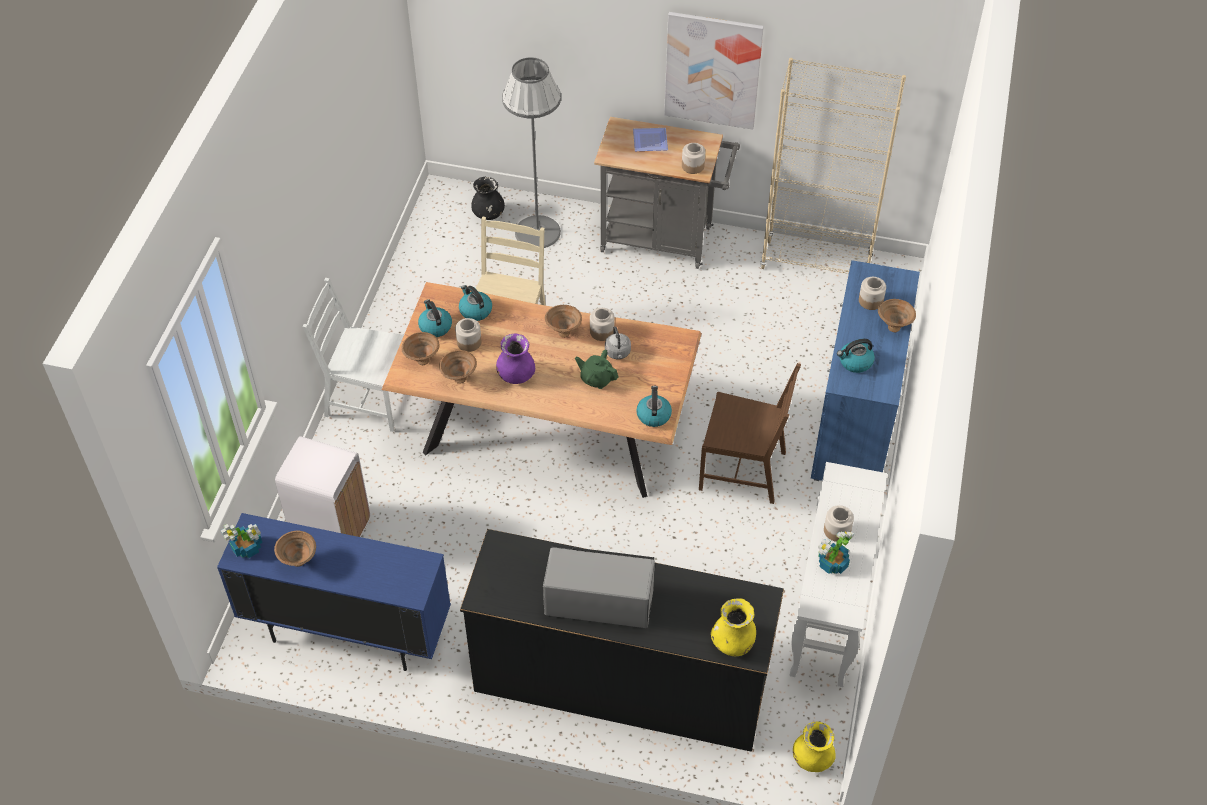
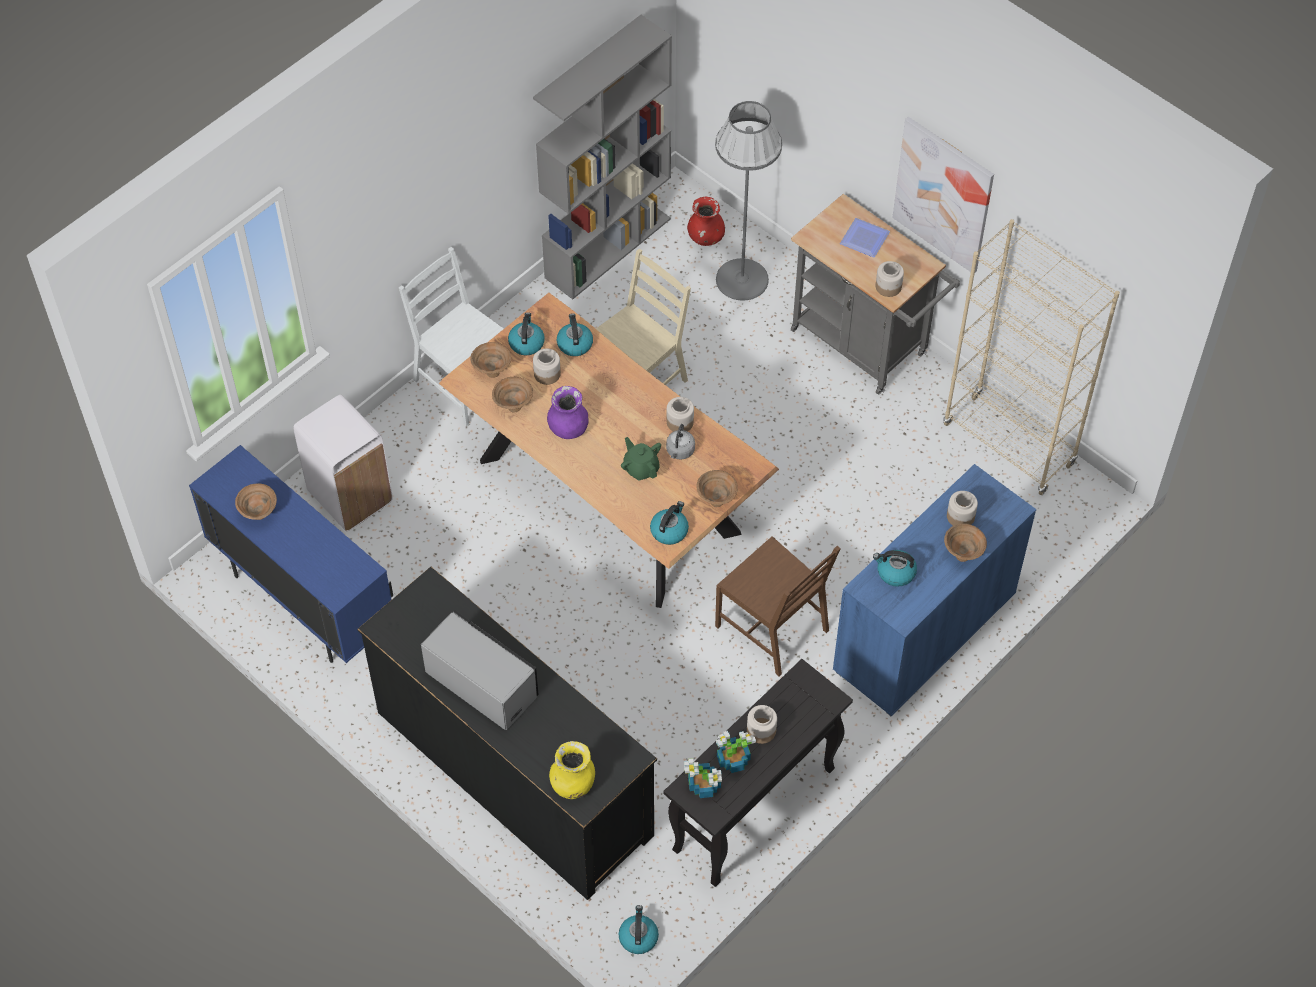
camera: 30 degrees right, 5 degrees up
(248, 547) = (225, 480): potted plant -> potted plant (704, 785)
(416, 252) = (608, 247): none -> grey bookcase
(488, 214) = (706, 237): black vase -> red vase
(563, 332) = (642, 405): brown bowl -> brown bowl (715, 500)
(812, 759) = (638, 937): yellow vase -> kettle
(828, 614) = (753, 811): white console table -> black console table

